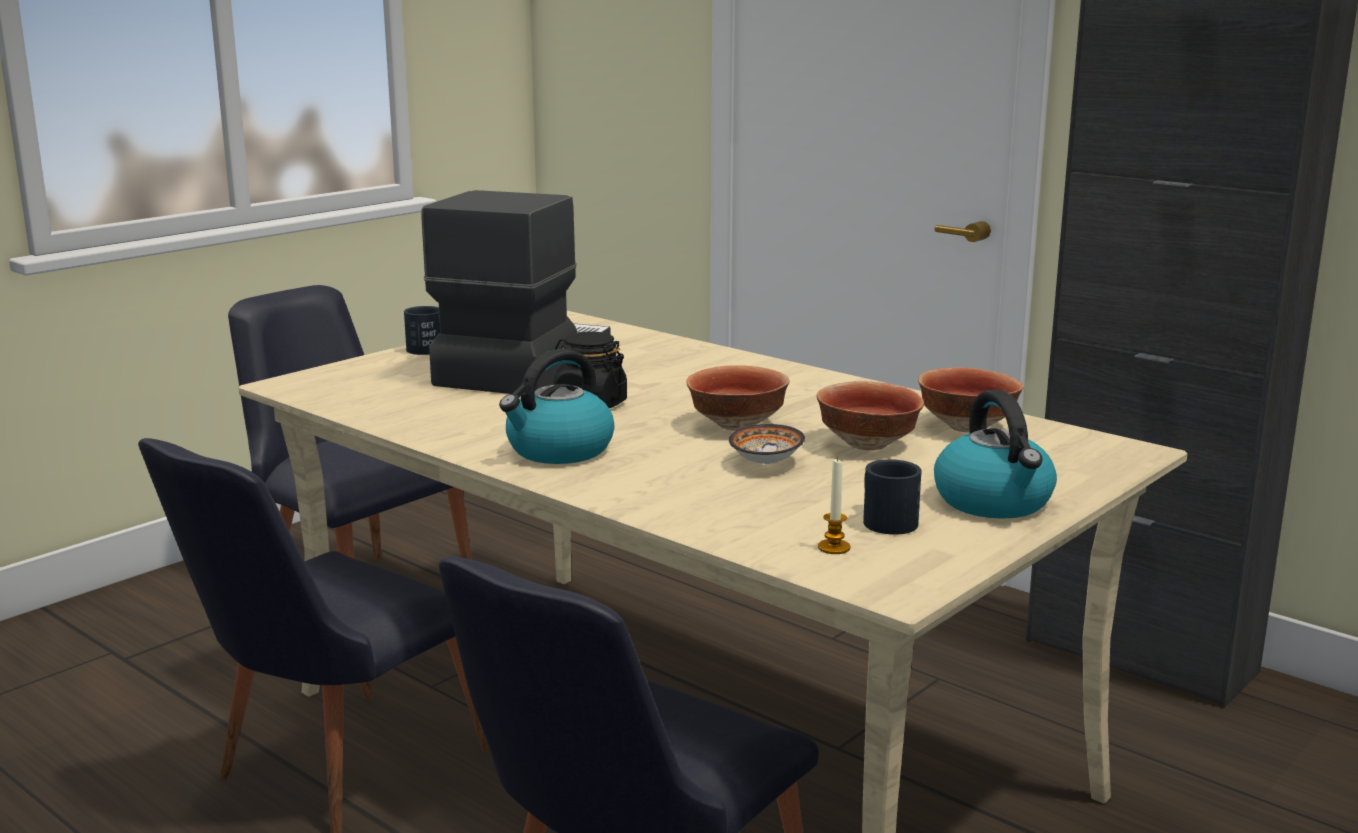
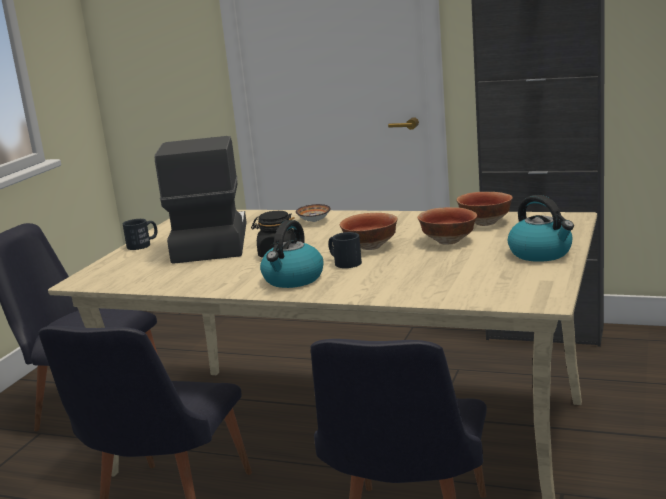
camera: 20 degrees left, 0 degrees up
(768, 462) = (410, 260): bowl -> bowl (315, 221)
(834, 548) = (494, 291): candle -> none
(884, 519) = (501, 273): black mug -> black mug (344, 262)

